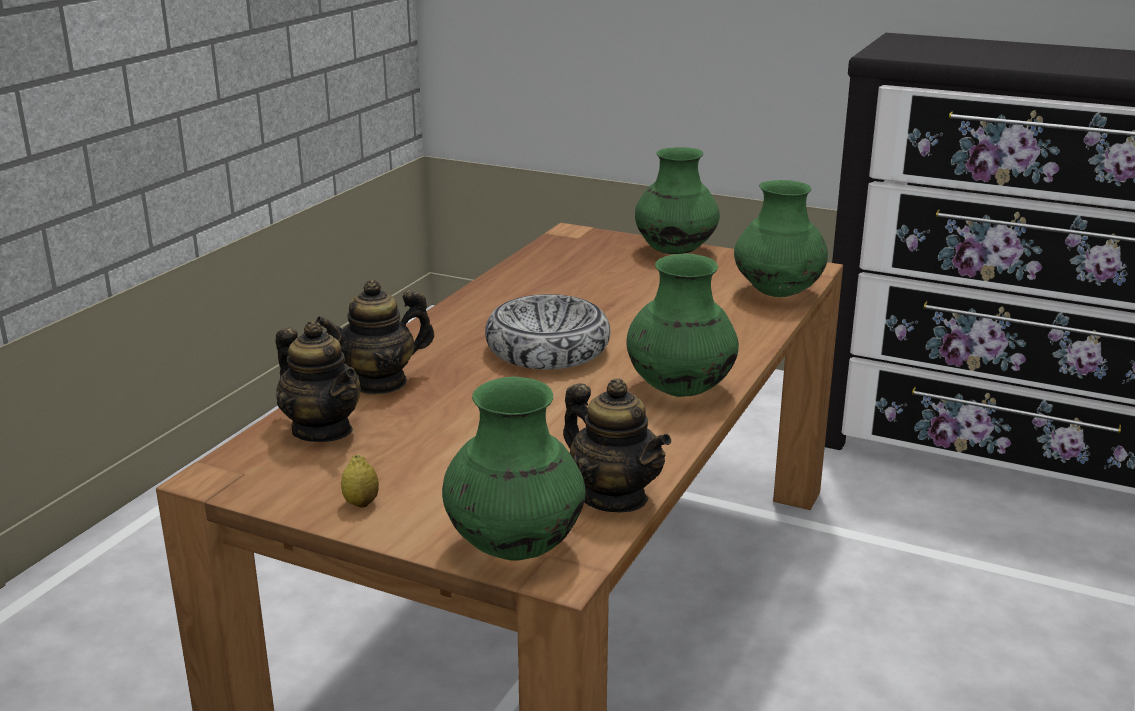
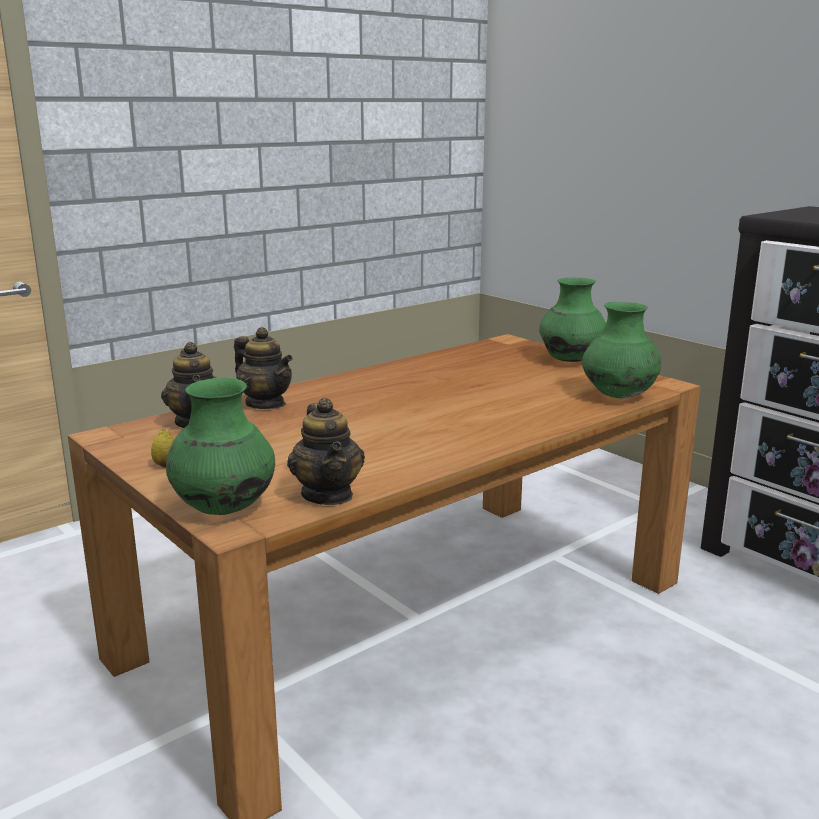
camera: 25 degrees right, 5 degrees down
(380, 382) = (265, 404): teapot -> teapot turned 135 degrees counterclockwise
(547, 350) = (398, 404): bowl -> none
(679, 389) = (461, 441): green vase -> none

